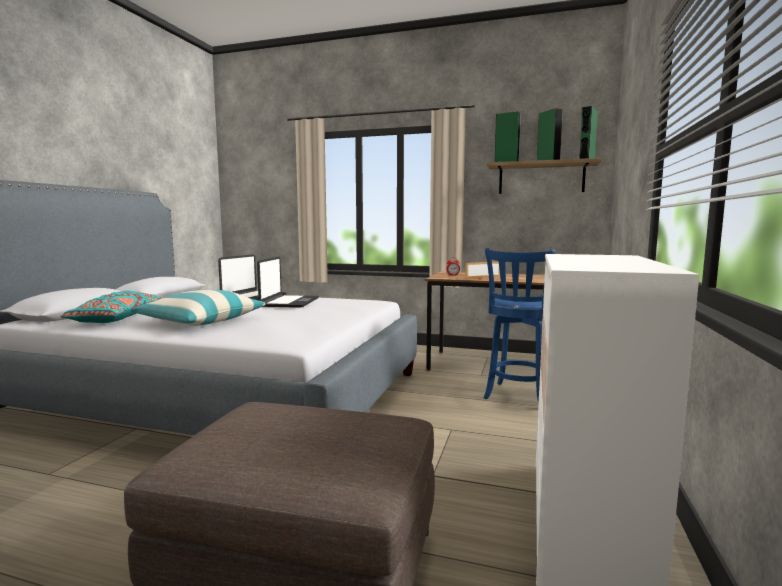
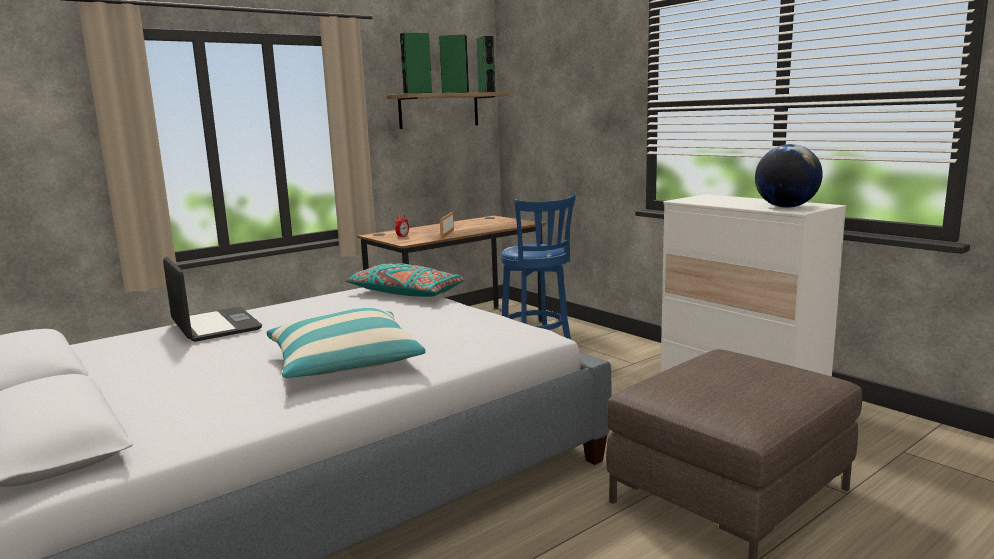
camera: 55 degrees left, 5 degrees up
(116, 318) = (201, 408): turquoise pillow -> turquoise pillow (406, 293)
(289, 302) = (304, 315): laptop -> none
(593, 265) = (786, 207): none -> globe

